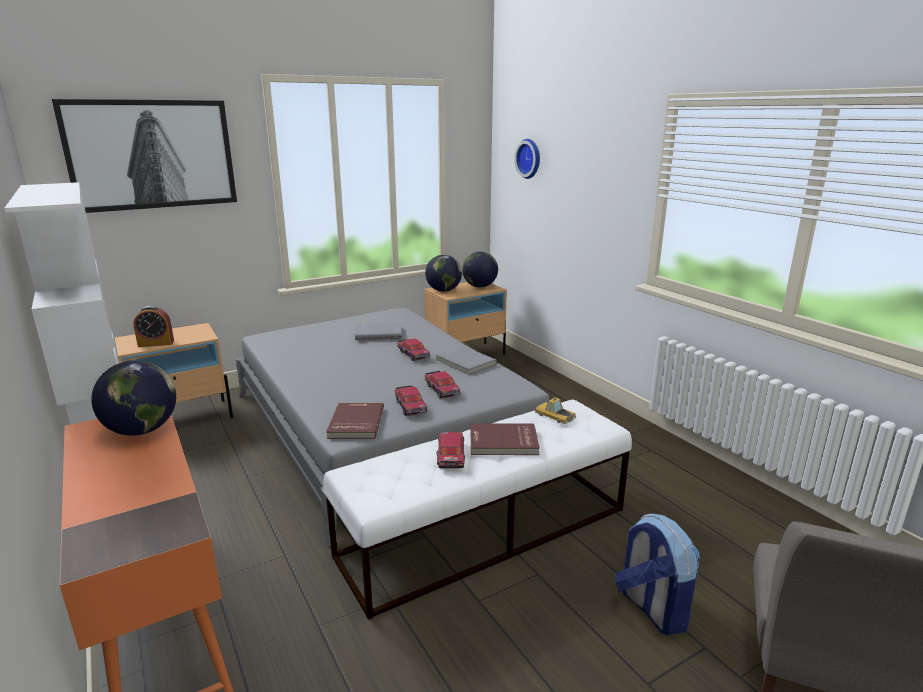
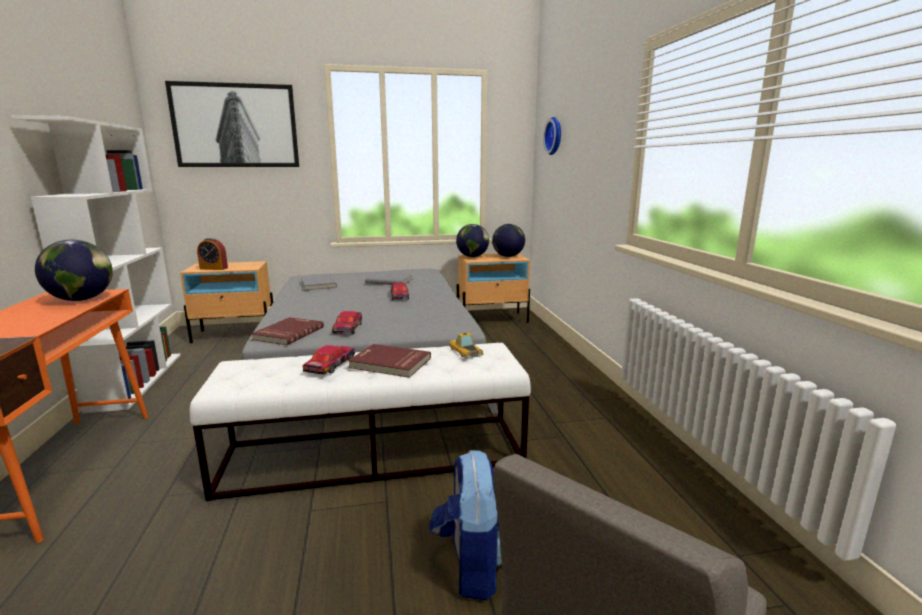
camera: 20 degrees right, 5 degrees down
(442, 389) = (390, 321): toy car -> none
(464, 362) = (436, 306): grey book -> grey book (317, 284)

